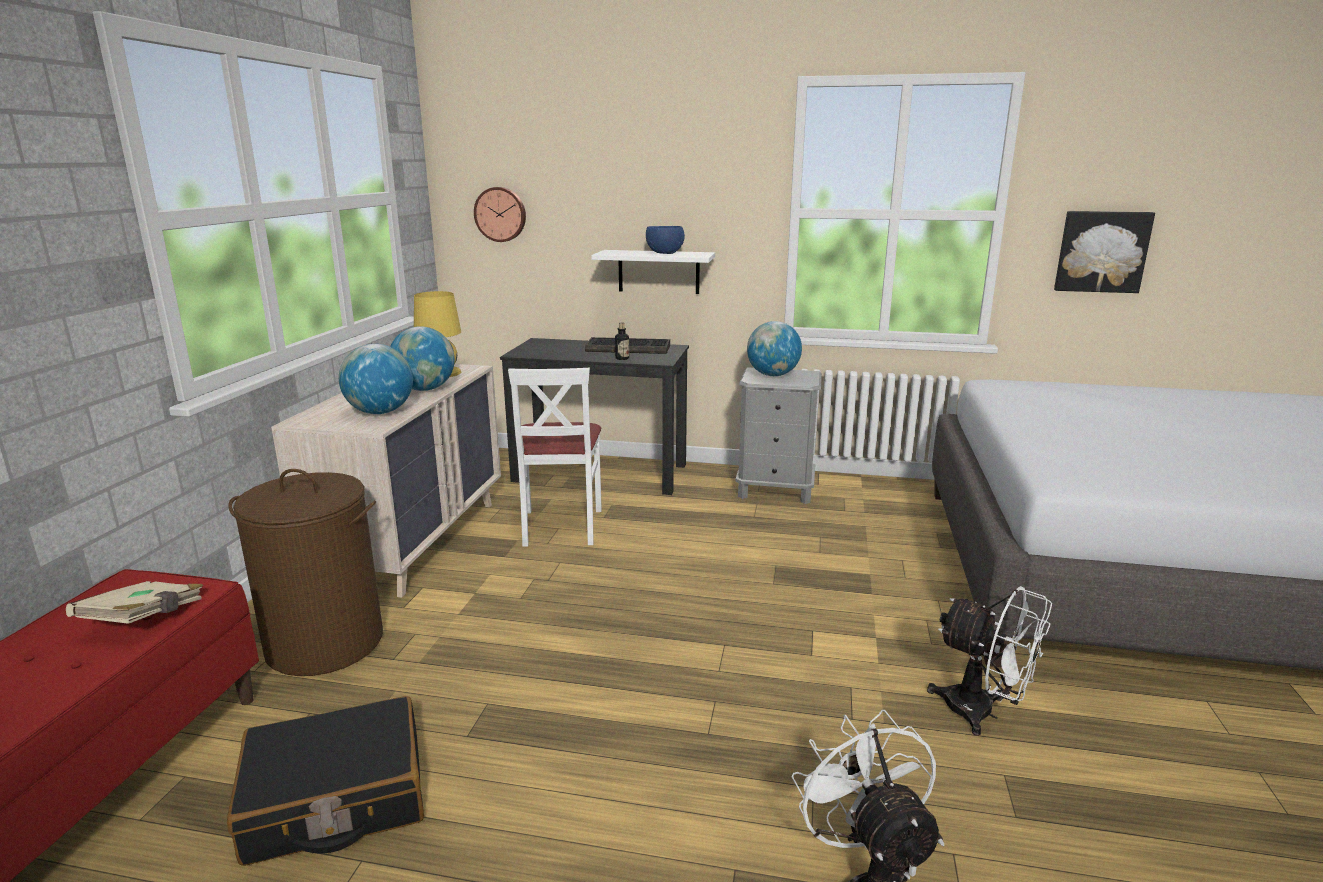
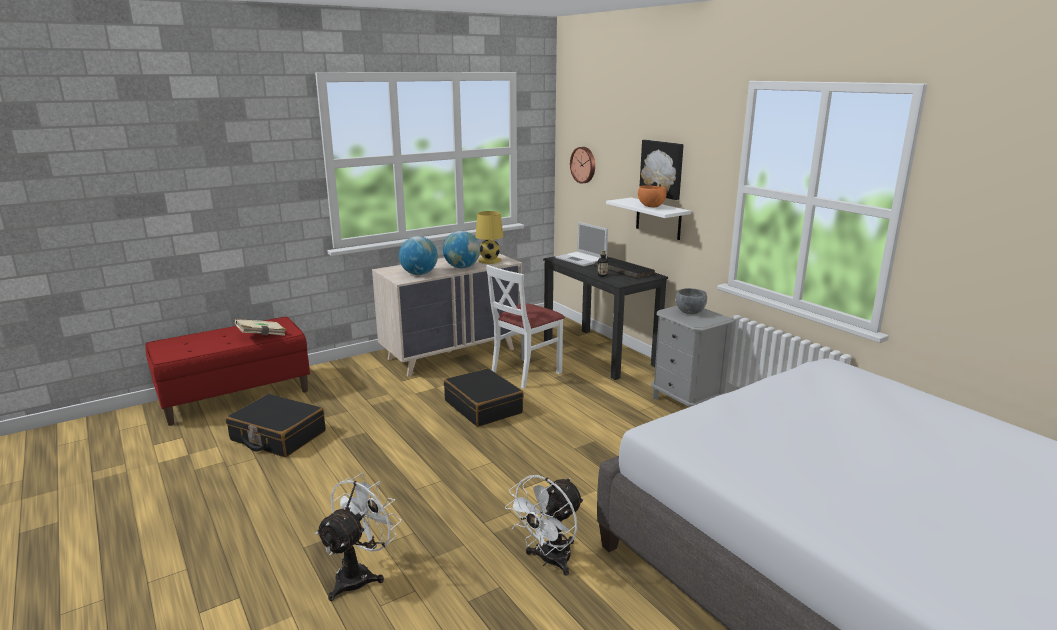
camera: 45 degrees right, 0 degrees up
(326, 643) = (356, 382): brown laundry basket -> none
(551, 348) = (581, 259): none -> laptop
(588, 587) = (483, 407): none -> black suitcase
(665, 253) = (651, 206): blue bowl -> orange bowl
(772, 375) = (689, 312): globe -> grey bowl
(982, 713) = (549, 561): white fan -> white fan turned 45 degrees clockwise
(1101, 251) = (992, 267): picture -> picture (662, 169)

